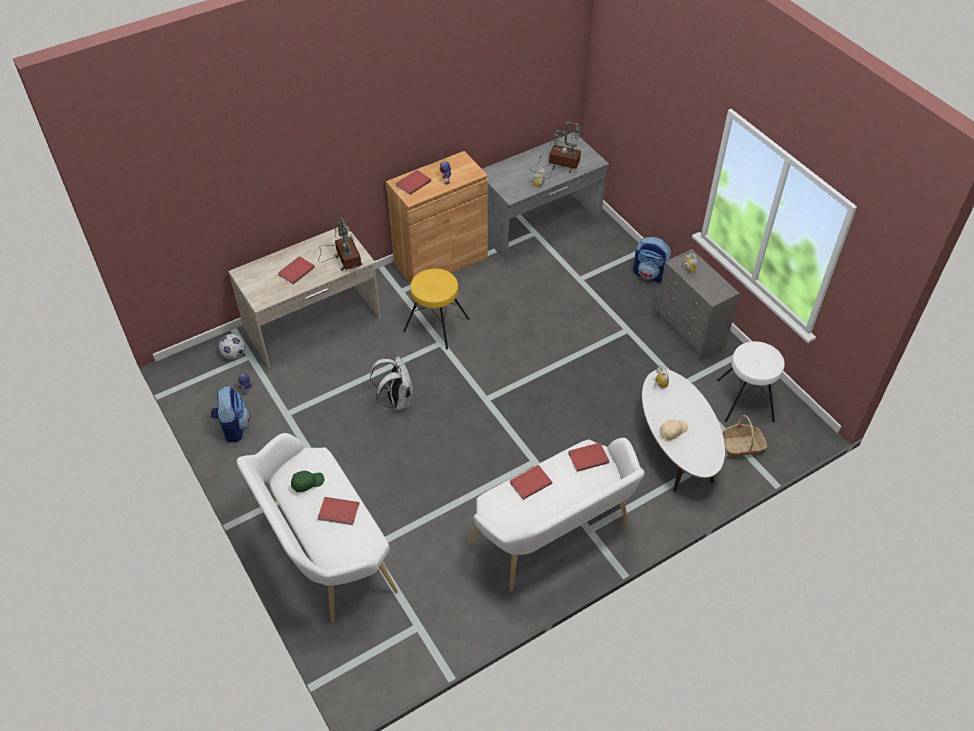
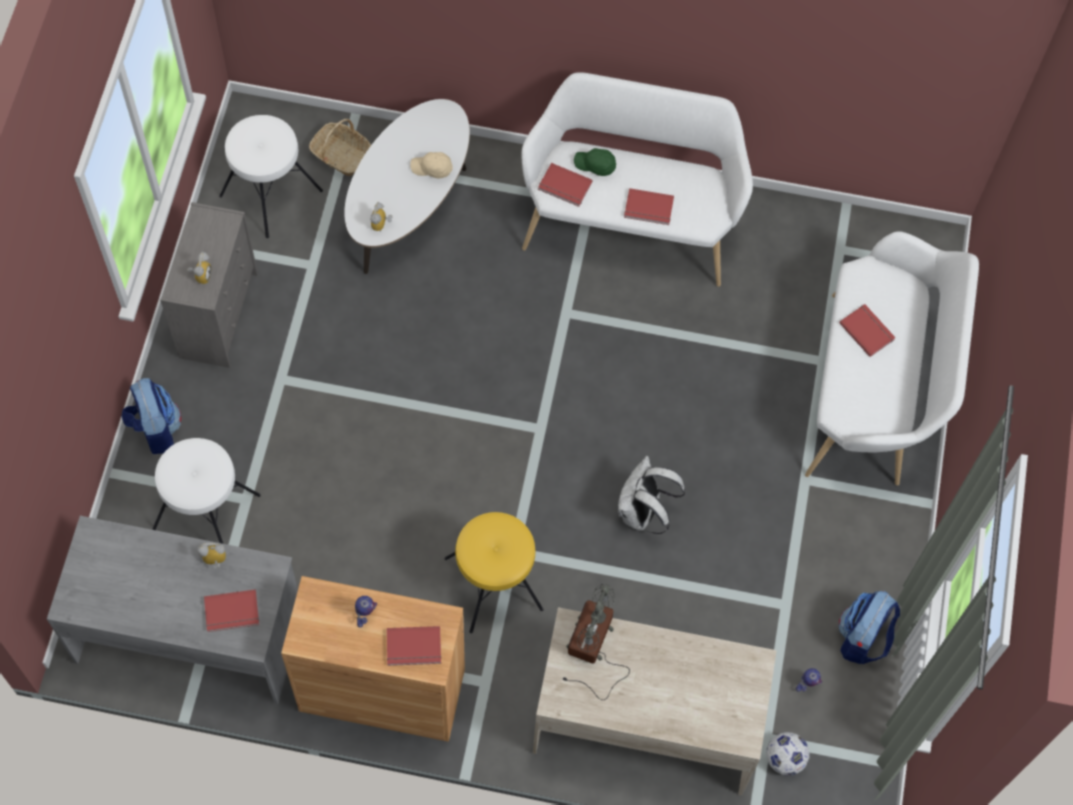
camera: 140 degrees left, 15 degrees up
(295, 271) = (672, 680): red book -> red book (232, 613)
(307, 483) = (874, 389): green cap -> green cap (595, 165)
(559, 166) = (148, 569): table lamp -> none
(589, 264) = (207, 510): none -> white stool

